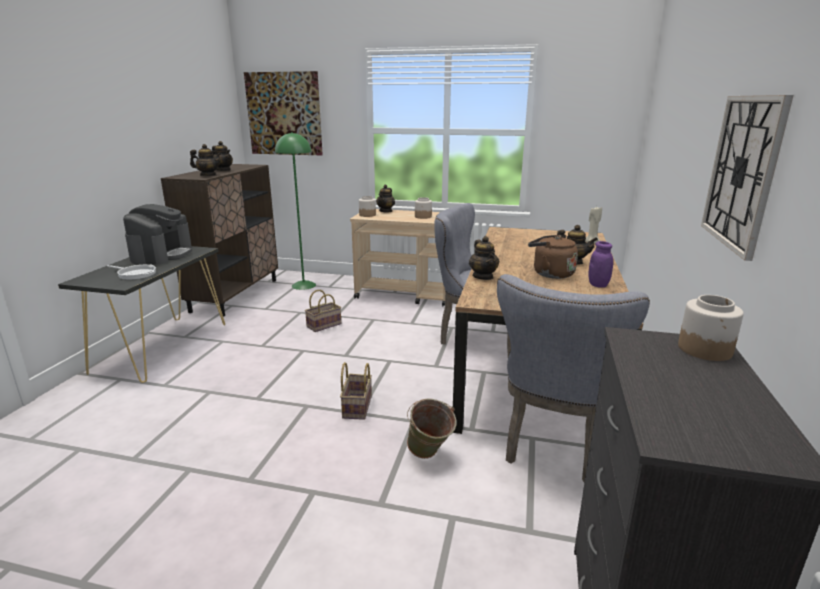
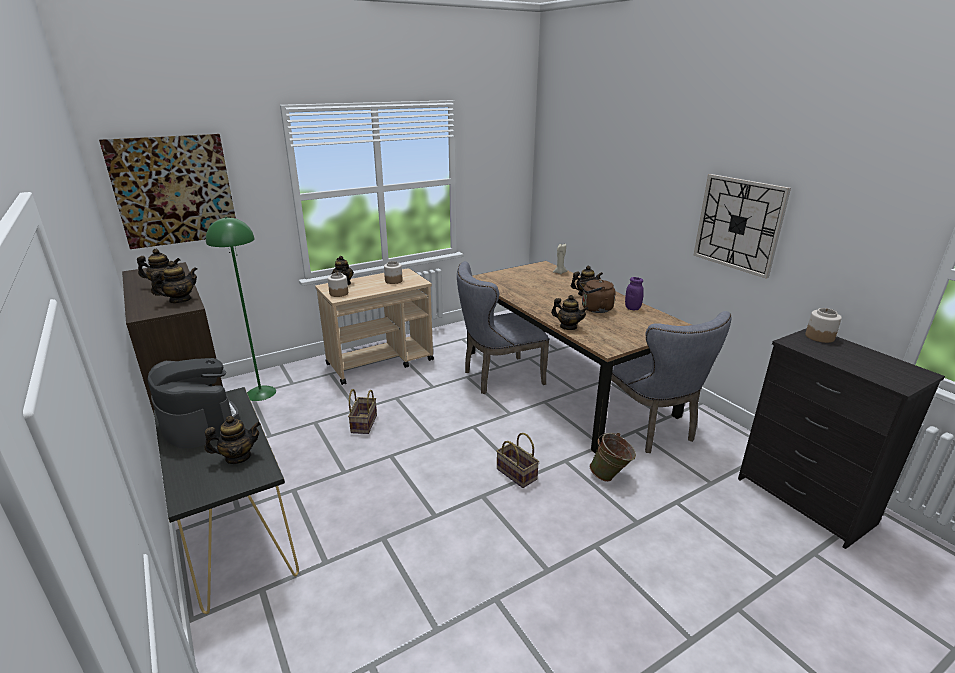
camera: 45 degrees left, 5 degrees up
(135, 274) = (238, 457): frying pan -> teapot

